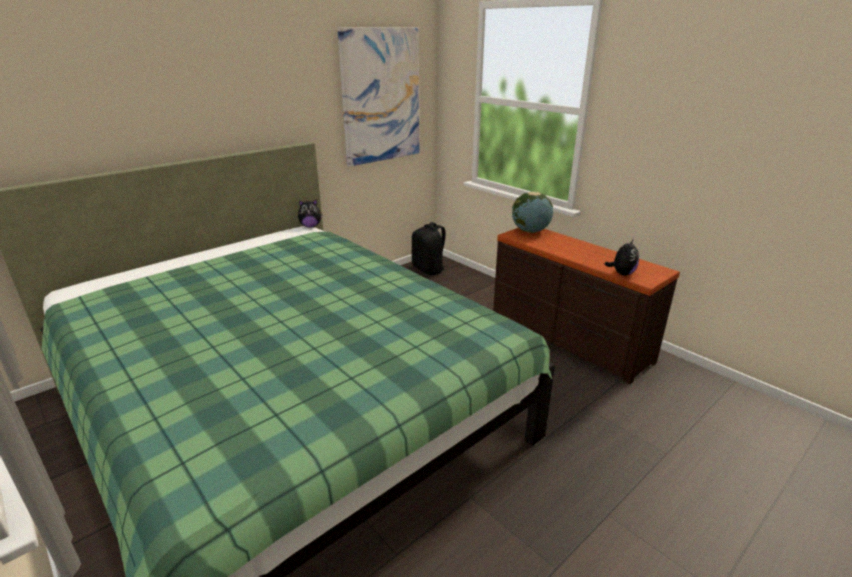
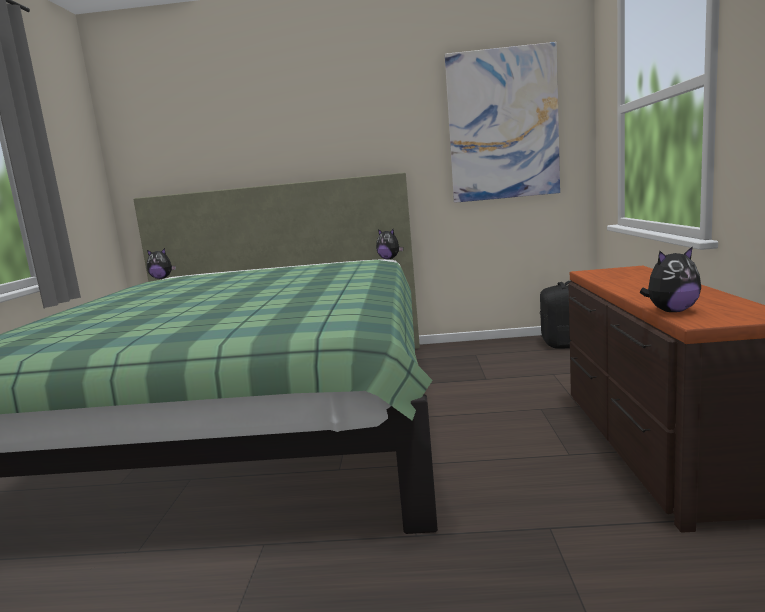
camera: 45 degrees right, 15 degrees down
(58, 293) = (162, 278): none -> plush toy
(530, 231) = (625, 270): globe -> none

